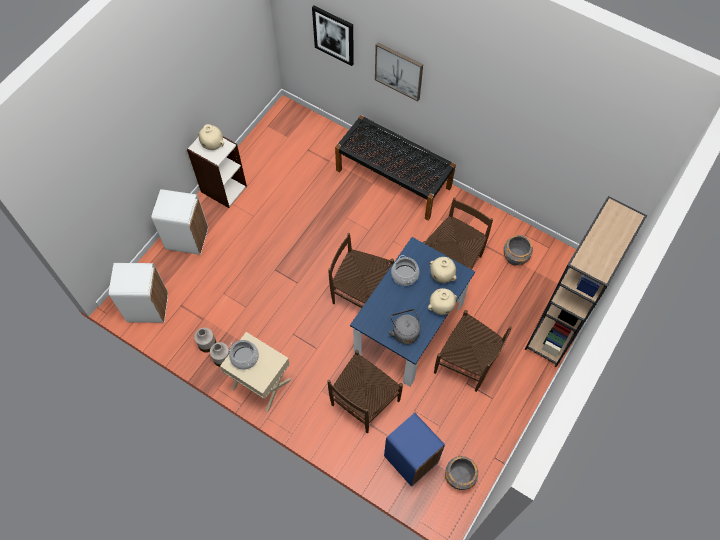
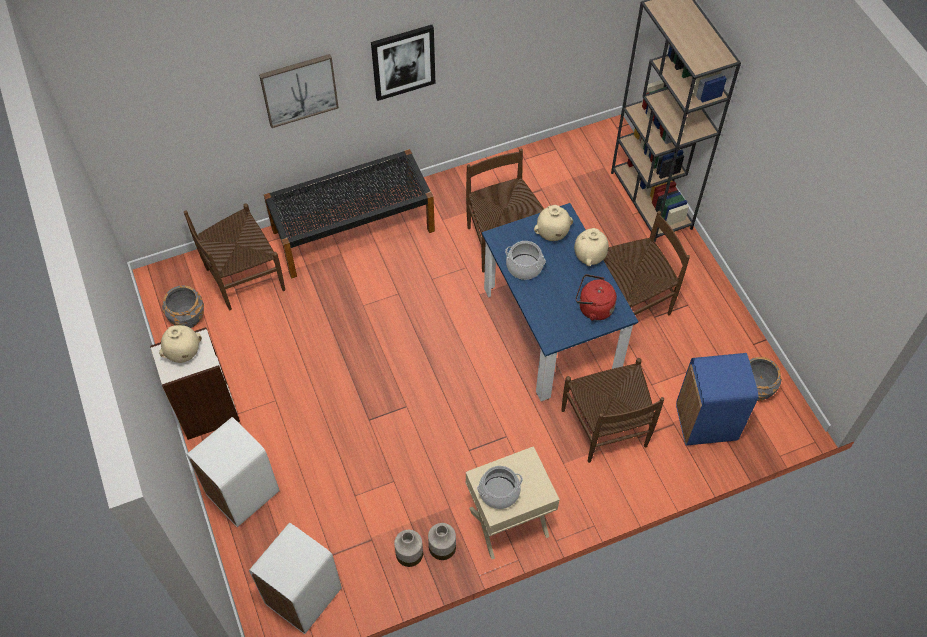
camera: 55 degrees left, 5 degrees down
(334, 35) = (192, 115): picture -> picture (403, 62)
(360, 294) = (472, 350): brown chair -> brown chair (243, 278)
(404, 331) = (593, 308): grey kettle -> red kettle
(515, 257) = (543, 183): grey planter -> grey planter (187, 317)

